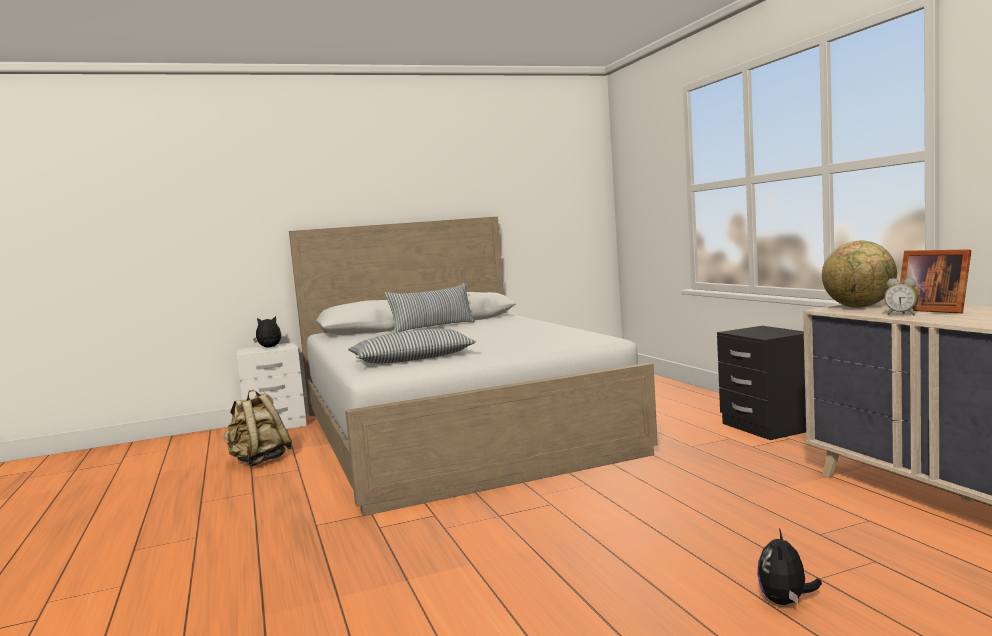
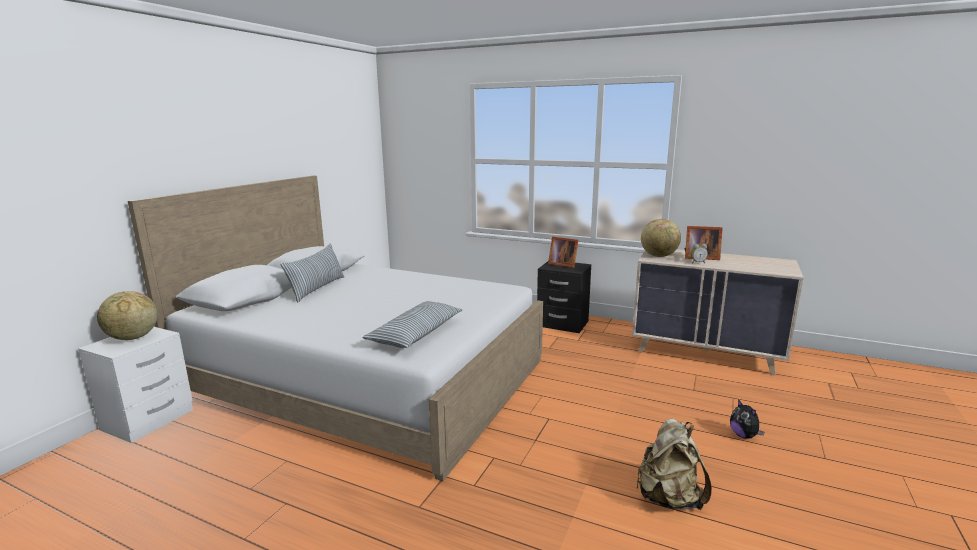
camera: 45 degrees left, 10 degrees up
(259, 461) = (218, 467): beige backpack -> beige backpack (668, 498)
(269, 347) = (133, 338): plush toy -> globe
(765, 330) = (562, 264): none -> picture frame

